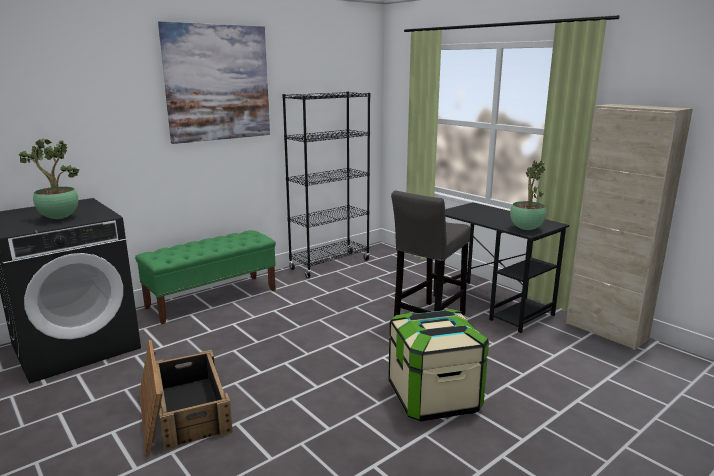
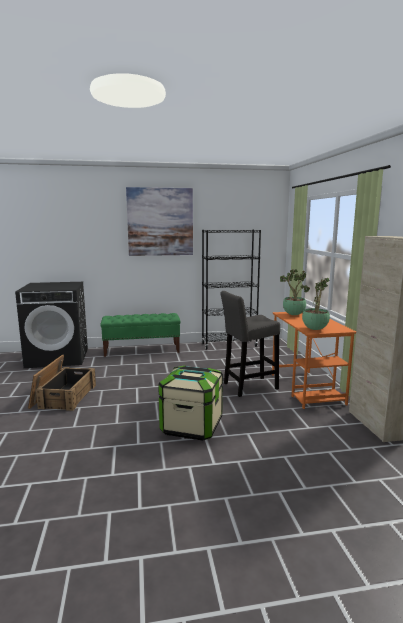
camera: 30 degrees right, 5 degrees down
(58, 218) = (51, 287): potted plant -> potted plant (293, 315)
(492, 305) = (306, 389): black desk -> orange desk

